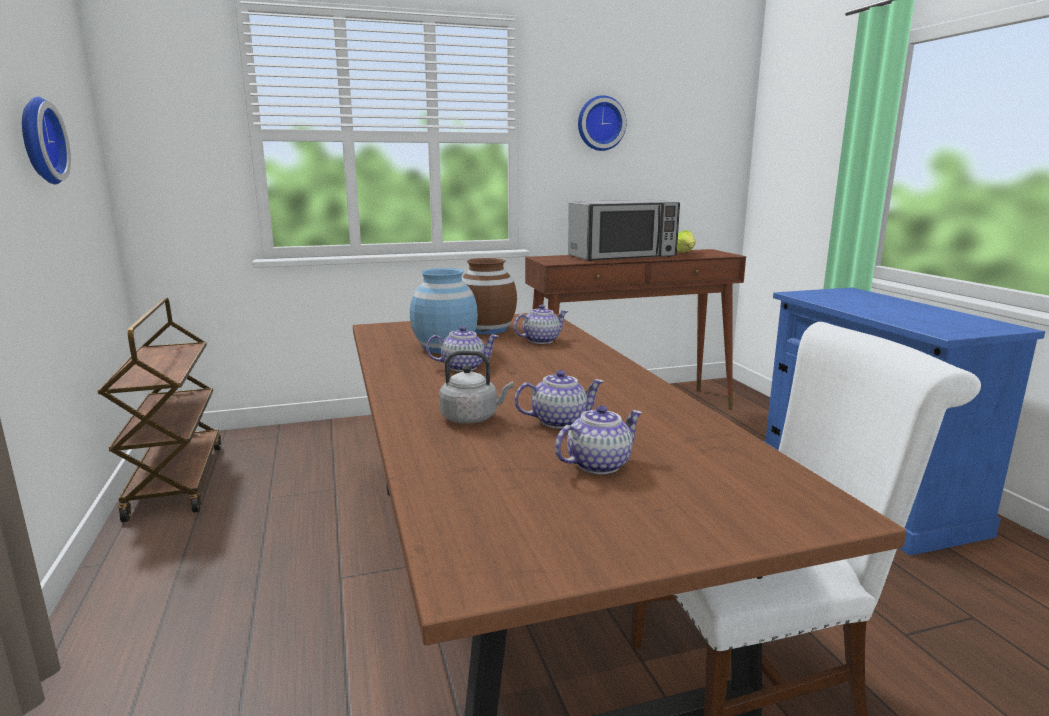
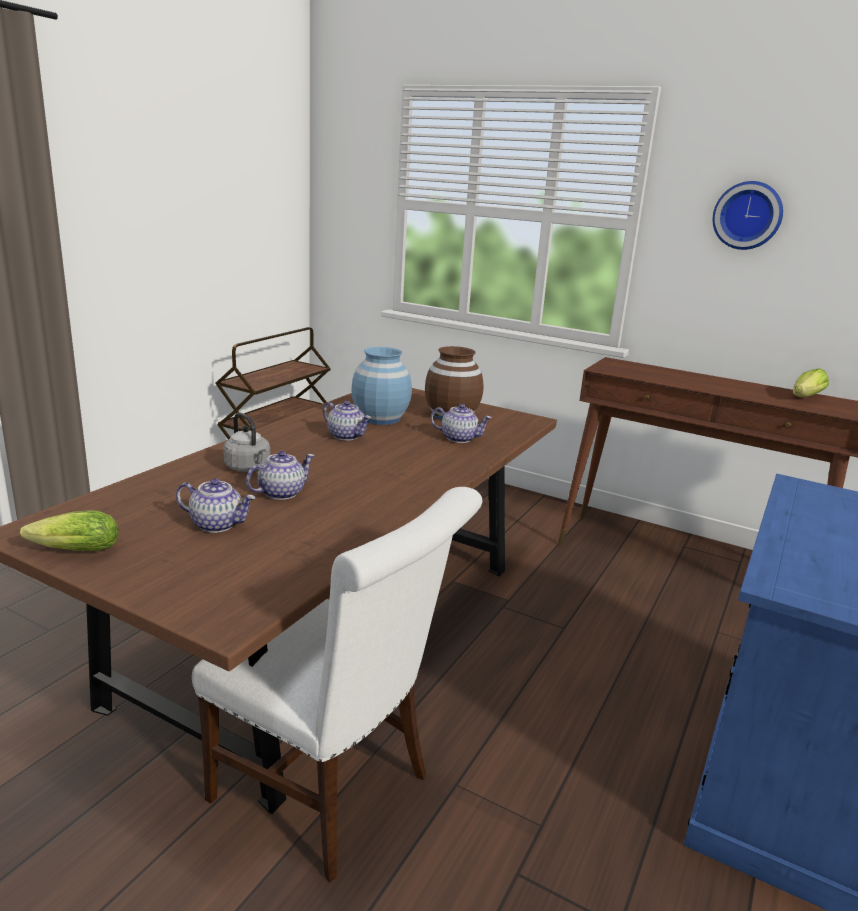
camera: 45 degrees right, 5 degrees up
(37, 141) = (211, 207): wall clock -> none
(559, 421) = (281, 493): teapot -> teapot turned 75 degrees counterclockwise
(573, 556) = (72, 551): none -> lettuce
(622, 256) = (704, 382): microwave -> none

